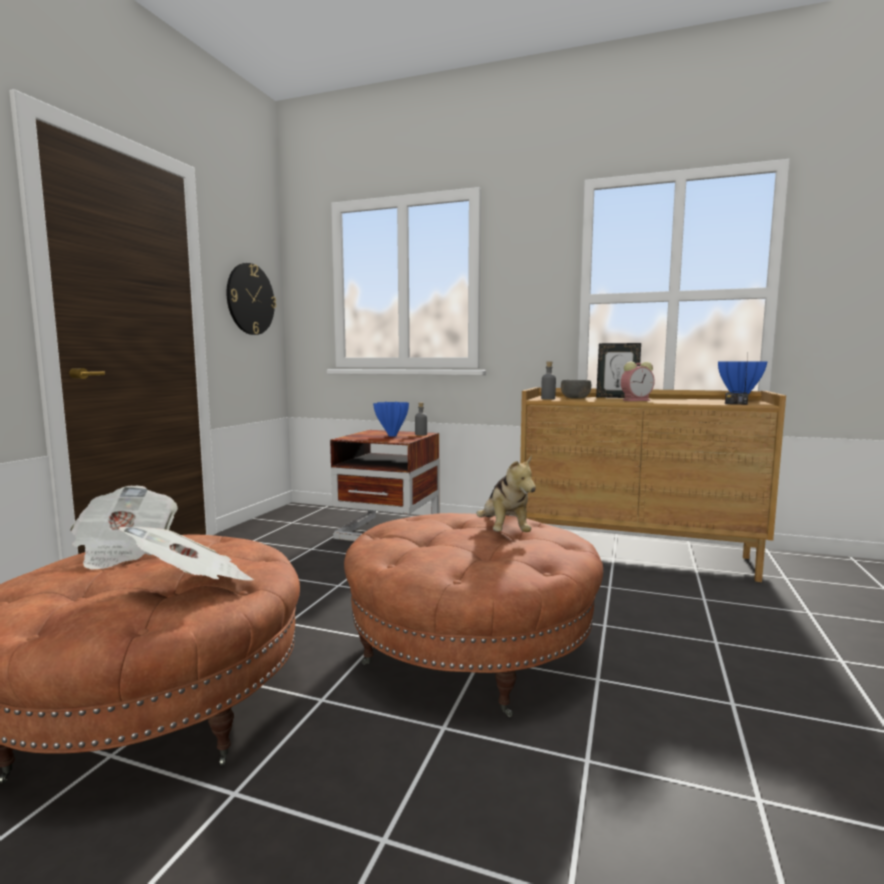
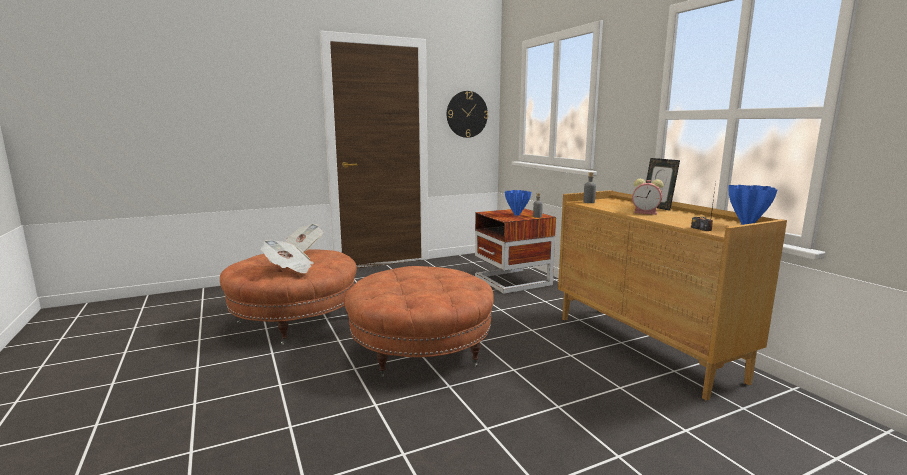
camera: 45 degrees right, 5 degrees up
(504, 532) = (440, 285): plush toy -> none
(575, 398) = (615, 204): grey bowl -> none

